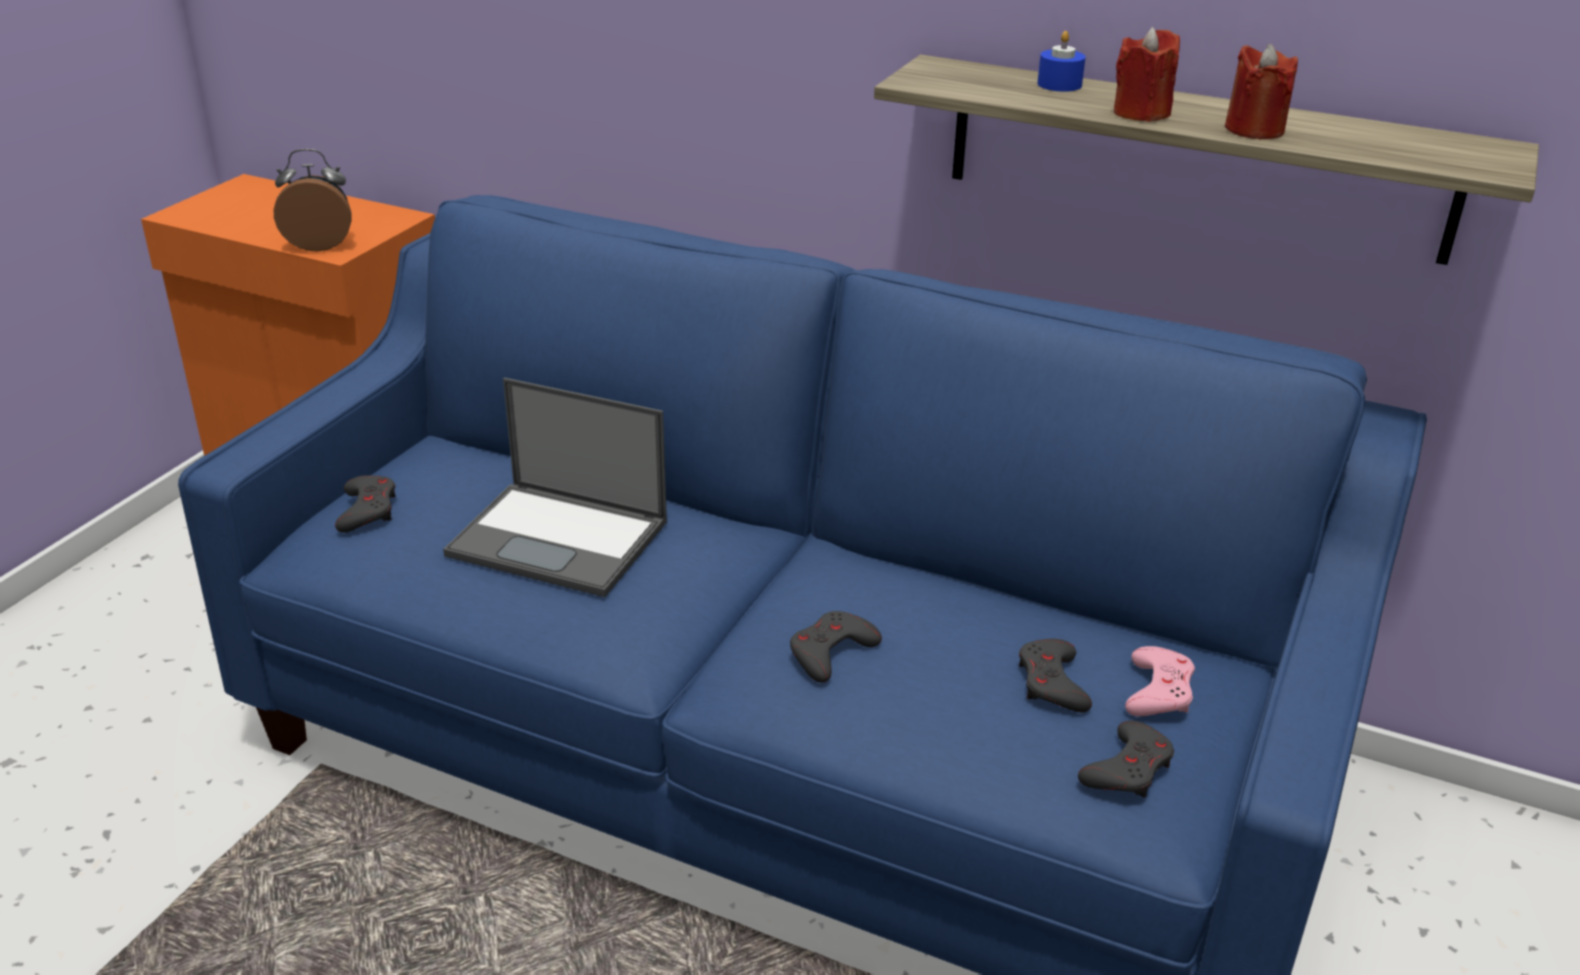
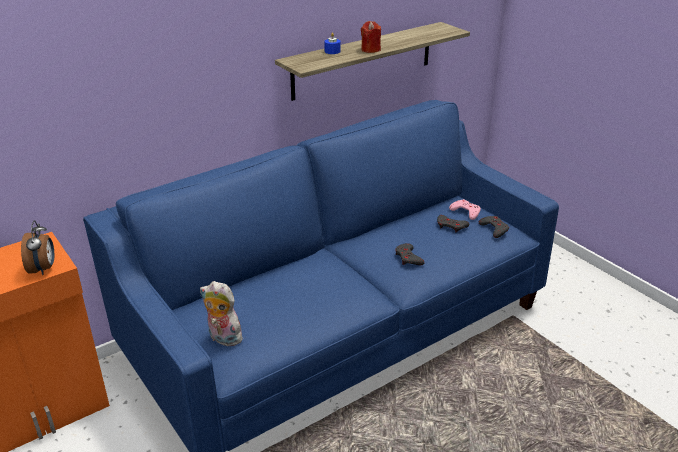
camera: 60 degrees left, 0 degrees up
(320, 244) = (43, 269): alarm clock -> alarm clock turned 150 degrees clockwise
(367, 510) = (223, 338): grey game controller -> plush toy
(561, 539) = (293, 294): laptop -> none
(1254, 130) = (399, 42): red candle -> none

